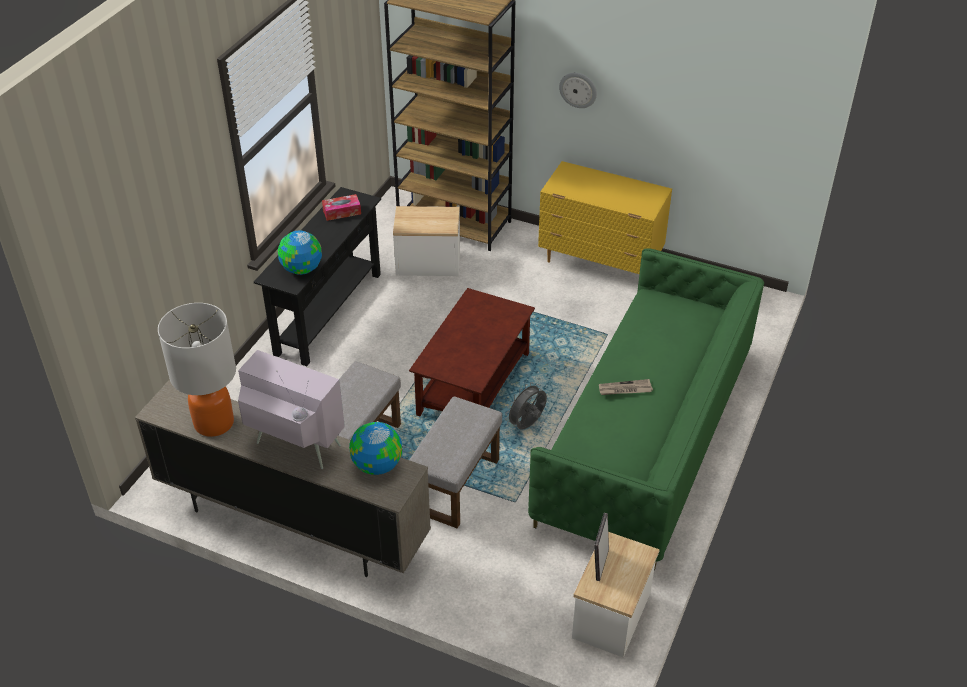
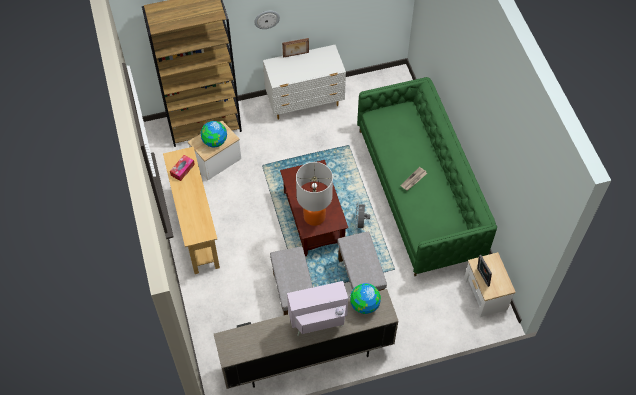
camera: 40 degrees left, 15 degrees up
(213, 423) = (264, 341): table lamp -> table lamp (314, 217)
(301, 269) = (202, 221): globe -> globe (215, 141)
(328, 313) = (196, 228): black console table -> beige console table
(600, 264) = (305, 103): yellow dresser -> white dresser
(608, 175) = (296, 55): none -> picture frame

